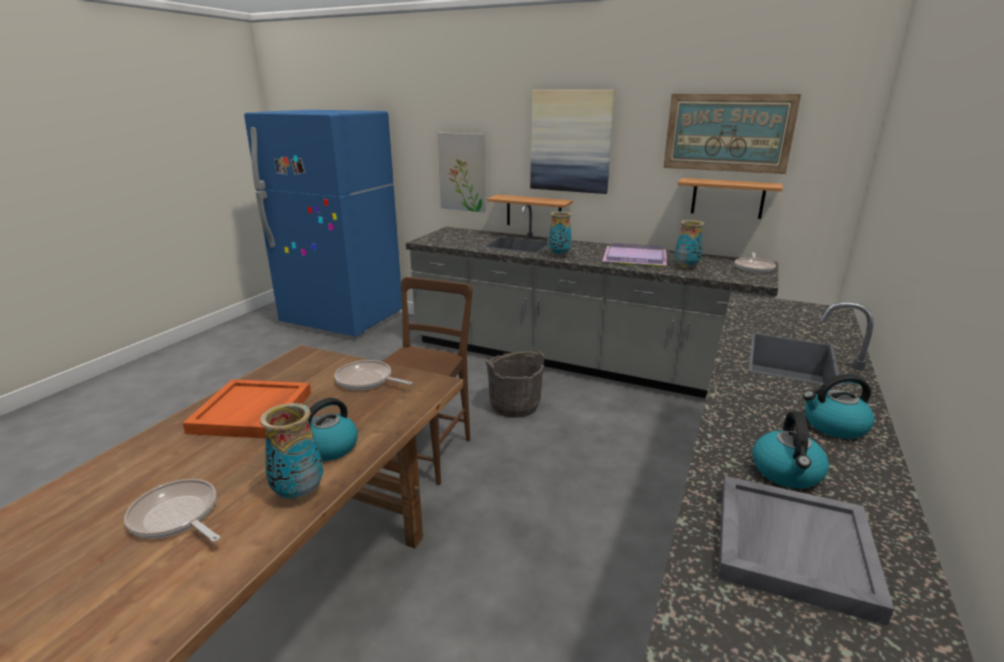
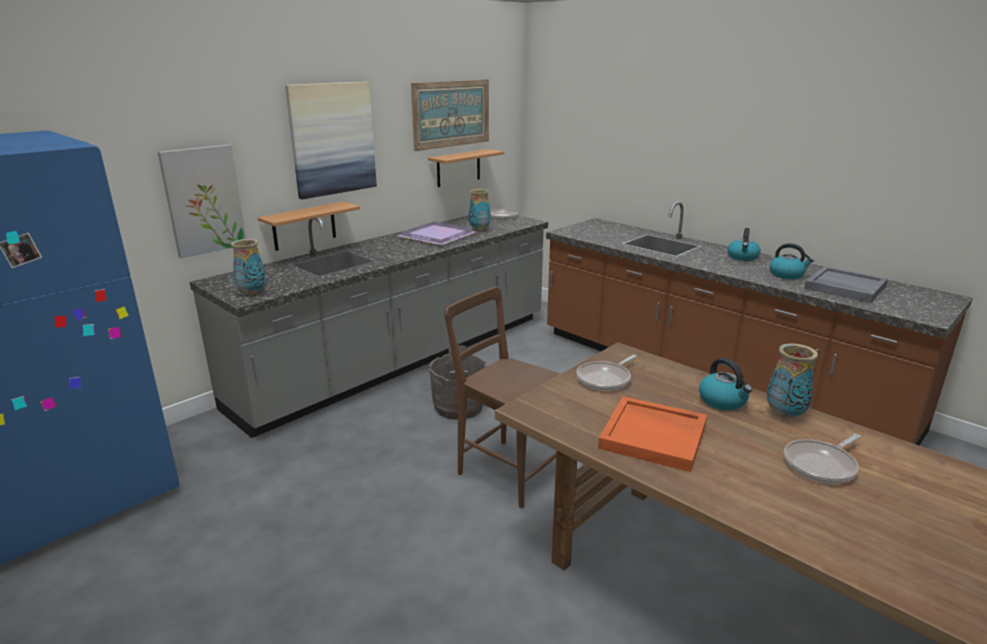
camera: 70 degrees left, 0 degrees up
(558, 255) = (397, 255): vase -> vase (252, 292)

